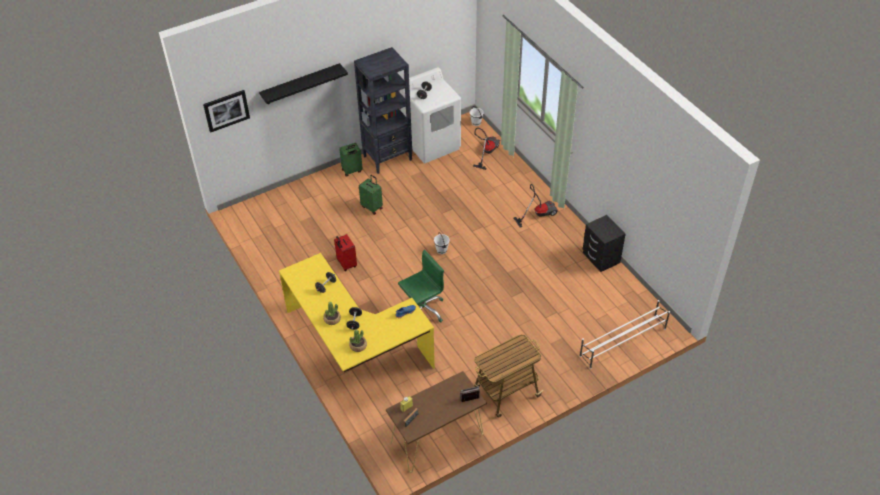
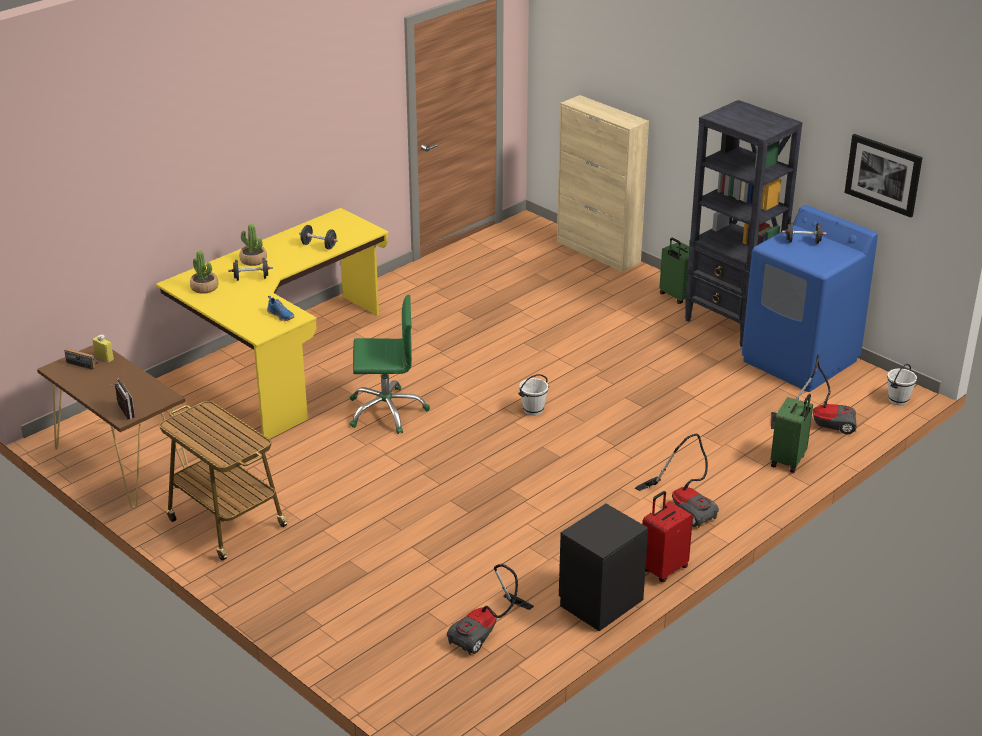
camera: 75 degrees right, 15 degrees down
(226, 110) = (563, 48): picture -> picture (883, 174)
(288, 190) = (598, 252): none -> beige cabinet
(301, 84) = (661, 84): black shelf -> none
(346, 264) = (461, 326): red suitcase -> red suitcase (663, 568)
(372, 207) = (601, 328): green suitcase -> green suitcase (789, 461)
(422, 310) = (386, 411): green office chair -> green office chair turned 45 degrees counterclockwise
(431, 144) = (800, 361): white washing machine -> blue washing machine
(614, 300) = (487, 632): none -> vacuum cleaner
(622, 342) = (377, 654): white shoe rack -> none

